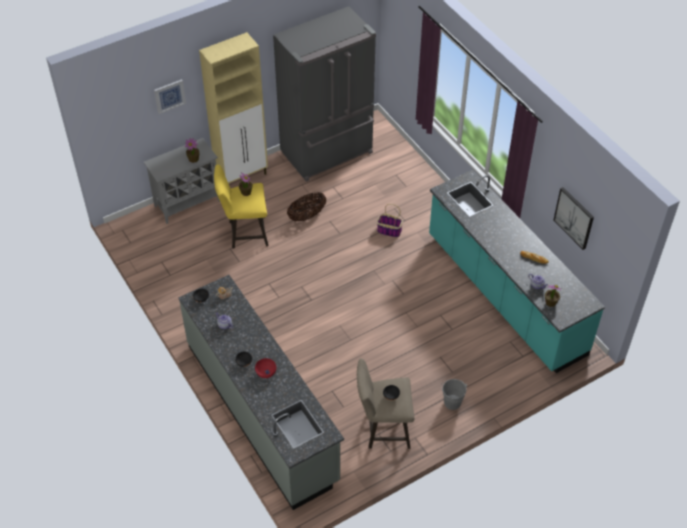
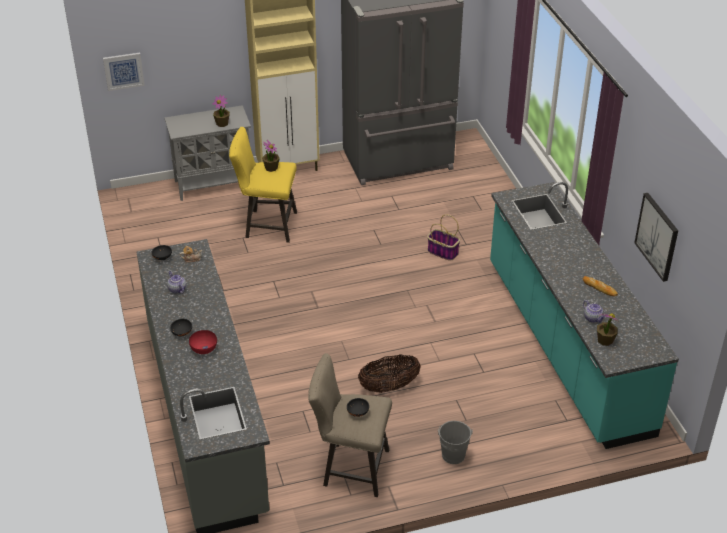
camera: 15 degrees right, 10 degrees down
(169, 96) = (203, 38): picture -> picture (123, 71)
(307, 215) = (348, 220): basket -> basket (389, 386)

